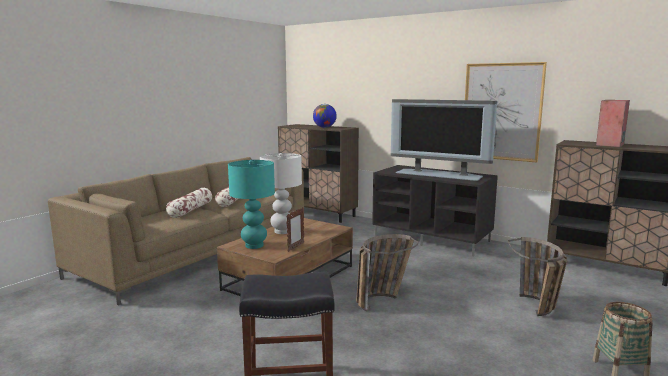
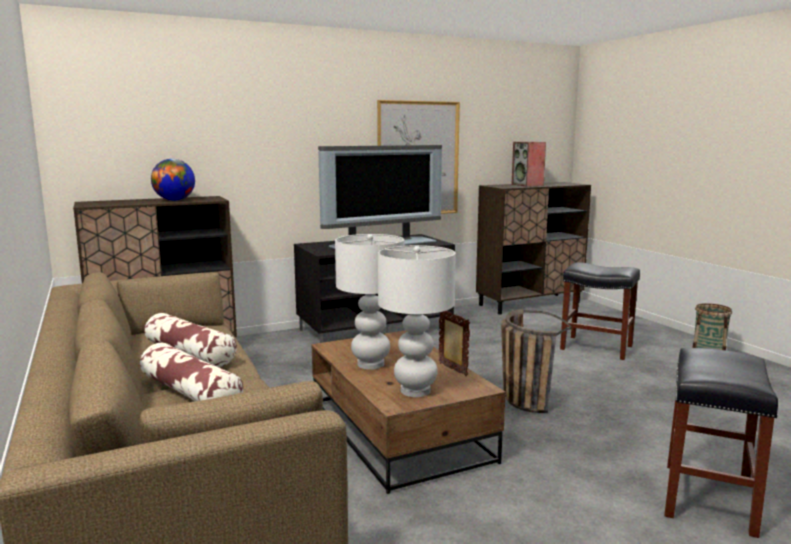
camera: 60 degrees left, 0 degrees up
(254, 246) = (416, 391): turquoise table lamp -> white table lamp
(539, 310) = (595, 347): basket -> black stool

